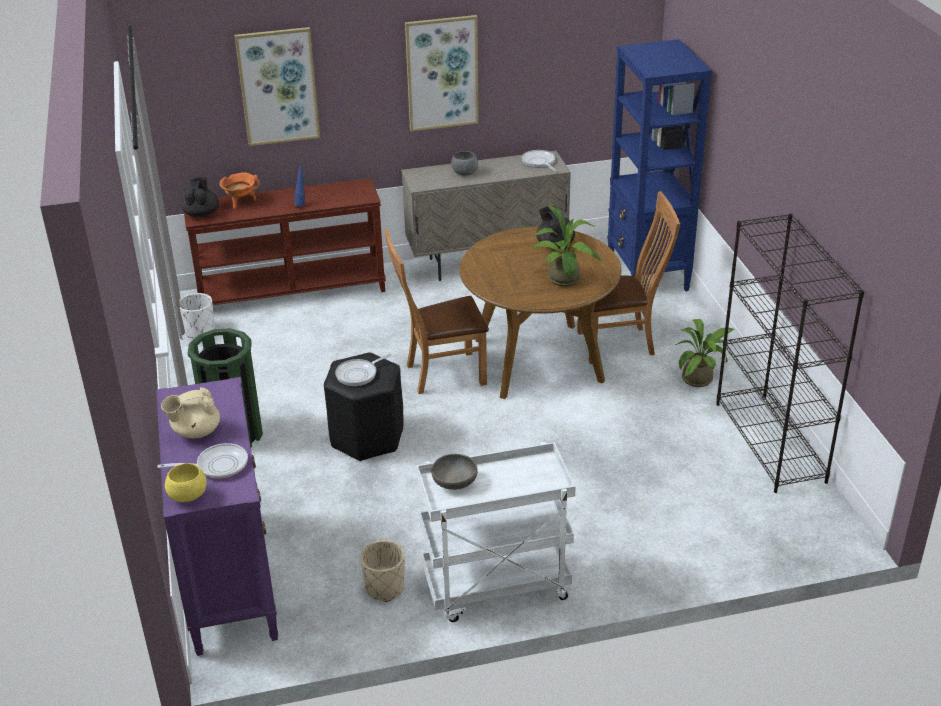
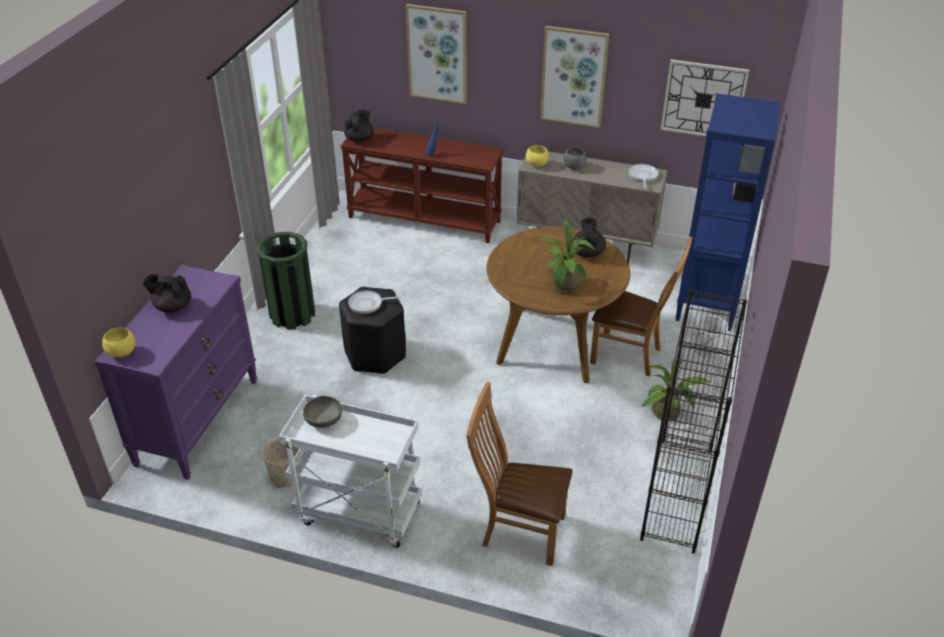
camera: 30 degrees right, 5 degrees up
(195, 432) = (172, 306): beige teapot -> black teapot
(200, 331) = (338, 227): white planter -> white planter (707, 349)
(217, 465) = (160, 338): frying pan -> none
(241, 202) = (393, 138): orange cooking pot -> none
(425, 182) = (536, 164): none -> yellow bowl
(440, 374) = (469, 325): brown chair -> brown chair (518, 530)
(582, 63) = (703, 99): none -> wall clock

